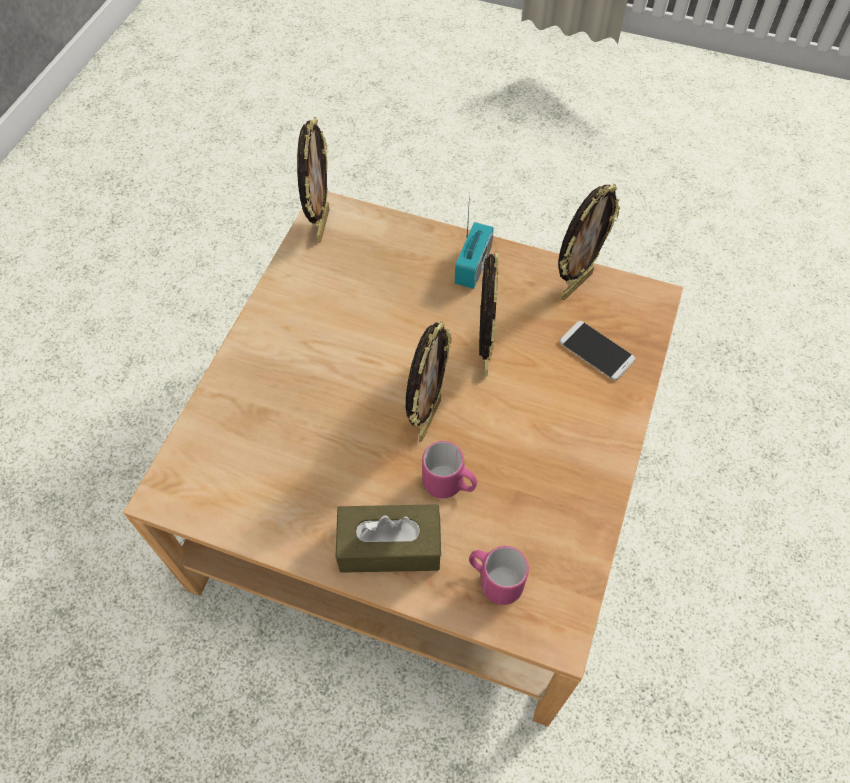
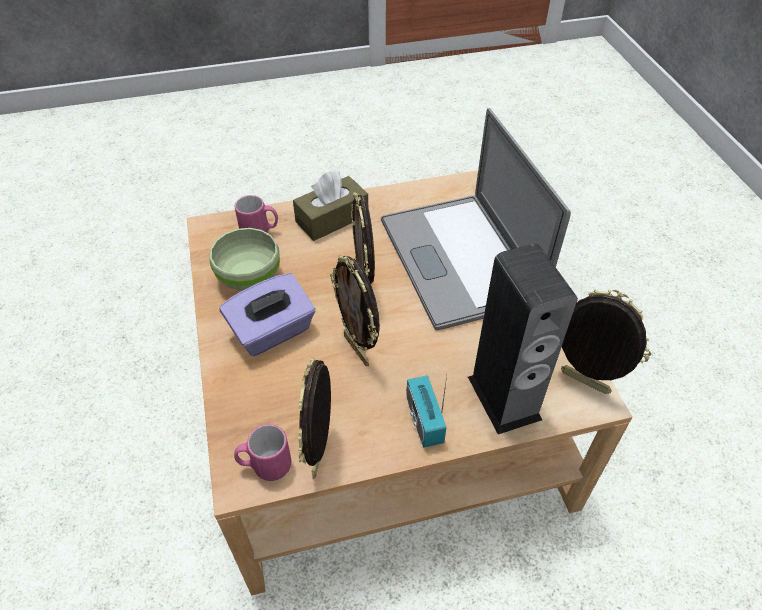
camera: 145 degrees right, 10 degrees down
(298, 396) = (459, 259): none -> laptop
(321, 224) = (583, 383): picture frame -> picture frame turned 150 degrees clockwise
(394, 248) = (504, 398): none -> speaker
(449, 485) = (320, 261): pink mug -> pink mug (265, 466)
(545, 510) = (249, 277): none -> green bowl
(556, 420) = (272, 332): none -> purple tissue box
(596, 351) = (269, 401): phone -> none

